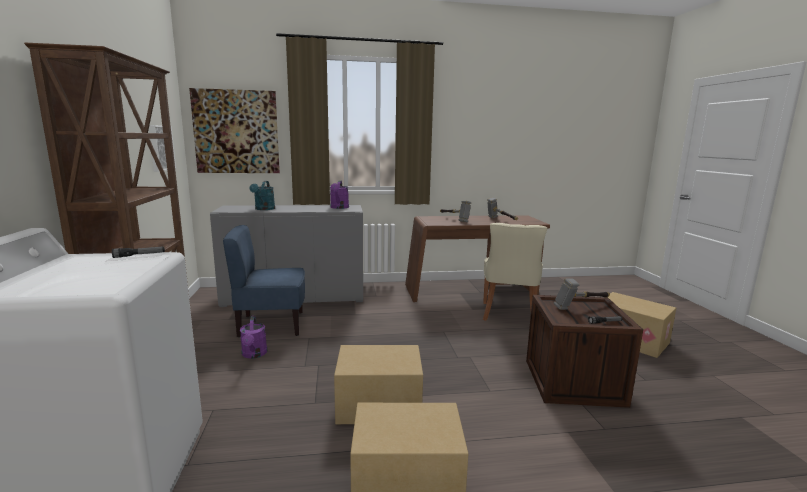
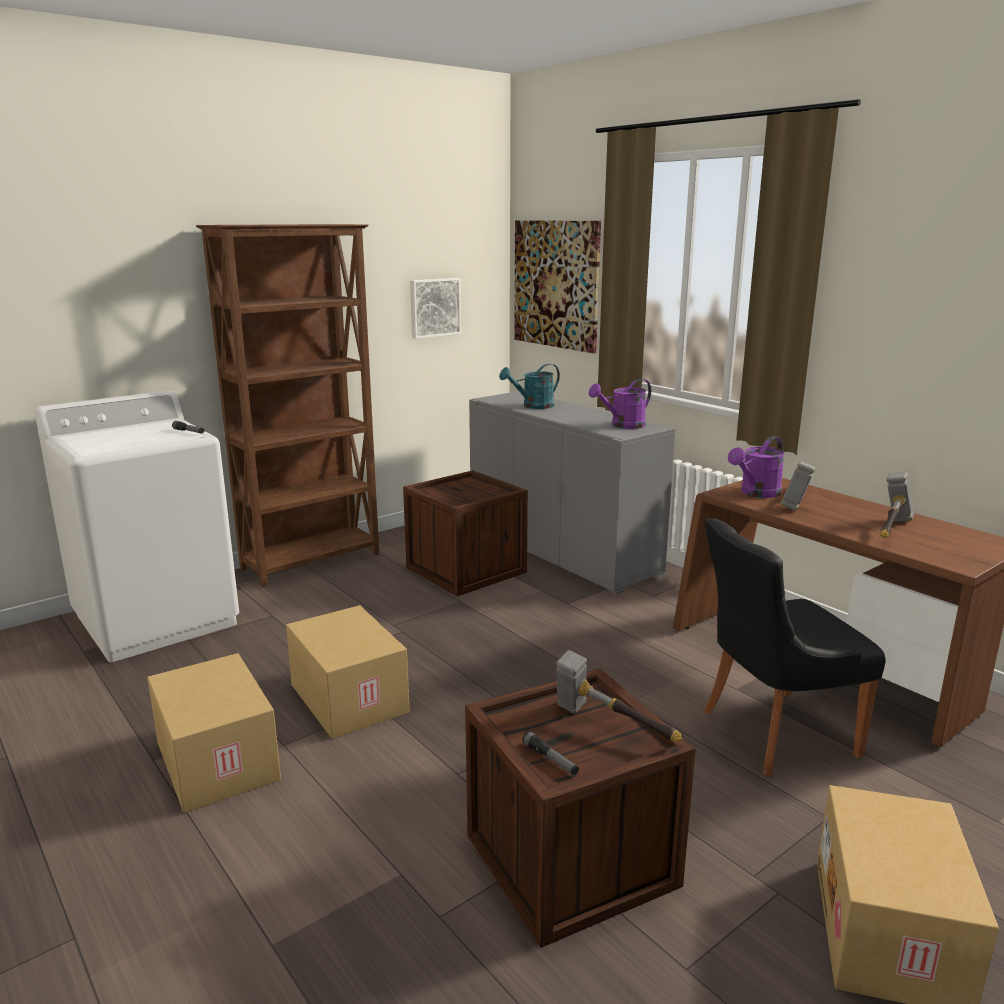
camera: 60 degrees right, 5 degrees up
(254, 354) = (388, 590): purple watering can -> purple watering can (756, 493)
(271, 325) = (466, 570): blue chair -> crate
(509, 314) = (773, 733): beige chair -> black chair

